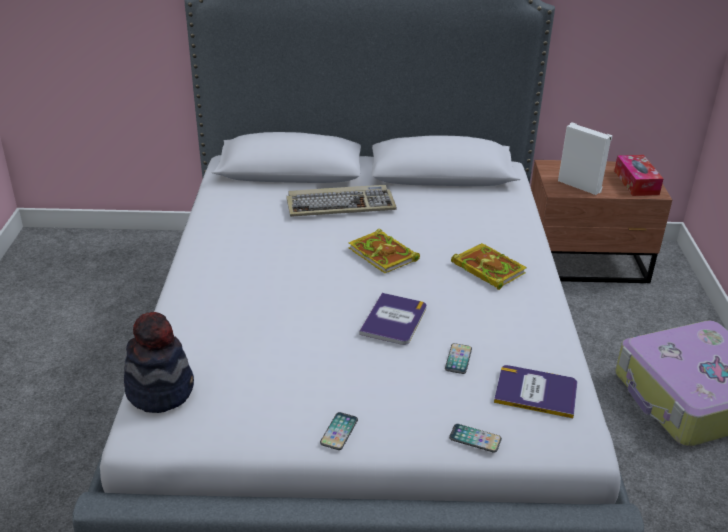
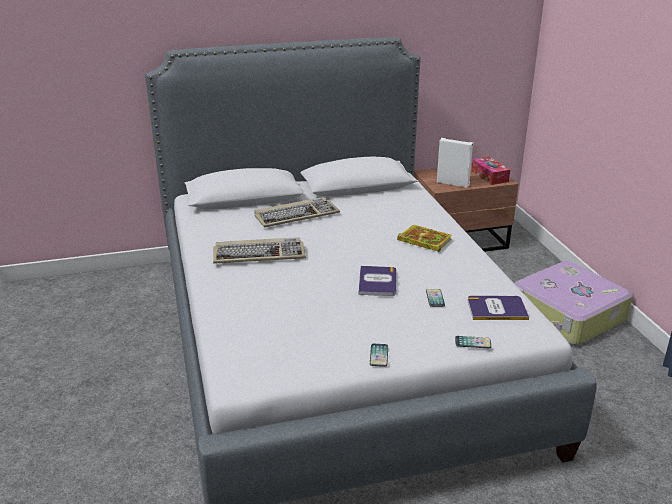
camera: 15 degrees left, 5 degrees down
(160, 389) = (234, 352): hat -> none
(266, 253) = (259, 254): none -> keyboard
(384, 255) = (347, 242): book -> none

